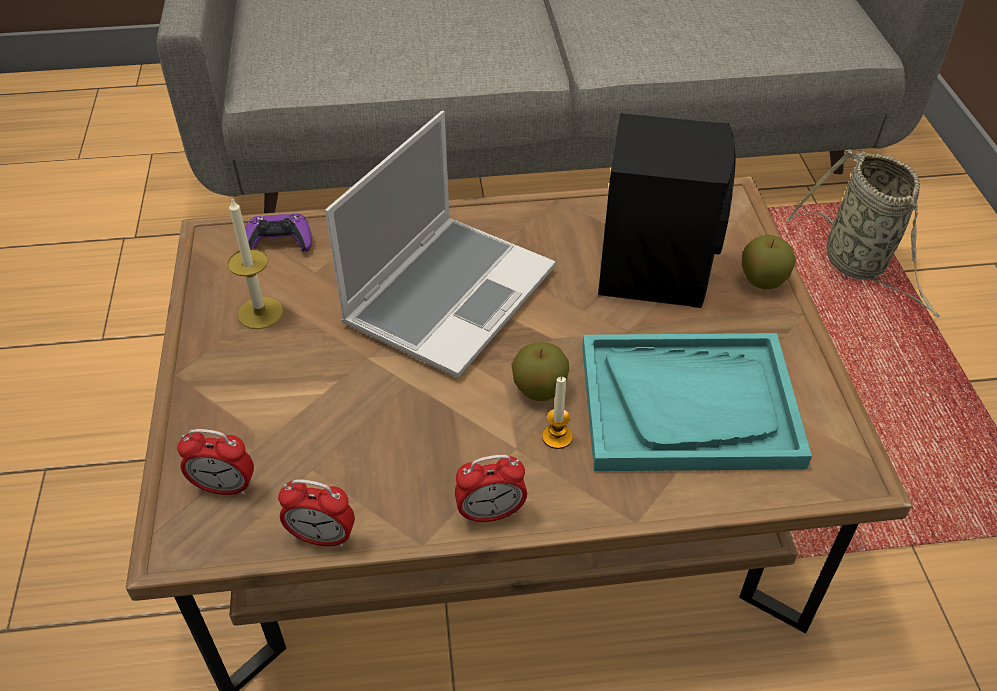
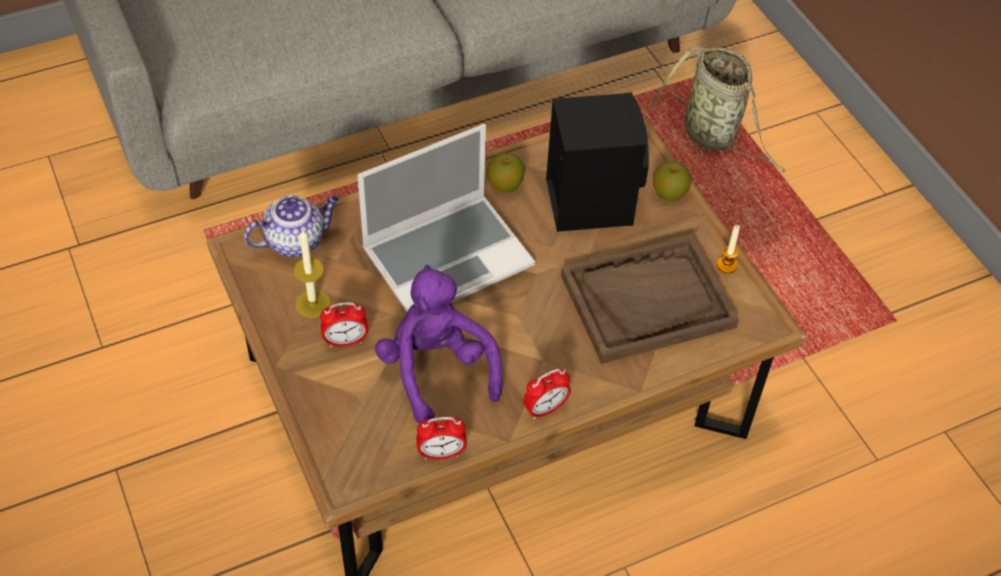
camera: 20 degrees left, 5 degrees up
(225, 487) = (356, 438): alarm clock -> alarm clock (345, 341)
(278, 241) = (296, 241): purple game controller -> teapot
(370, 427) = (437, 370): none -> purple plush toy
(449, 295) = (448, 256): laptop -> laptop turned 45 degrees clockwise
(539, 389) = (543, 314): apple -> apple (505, 185)
(557, 437) = (568, 346): candle -> candle (726, 265)
(689, 405) = (647, 301): turquoise tray -> brown tray

